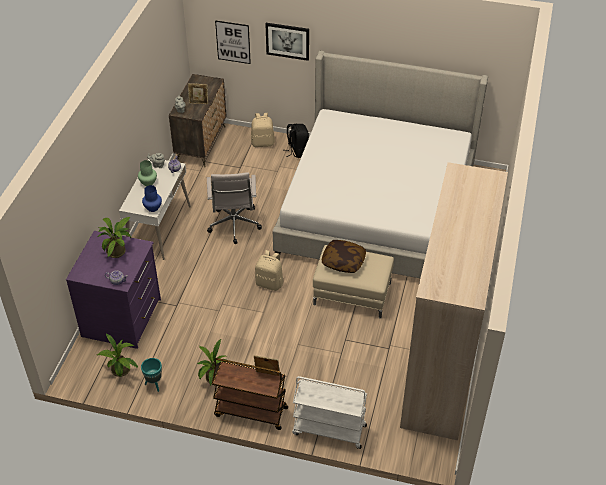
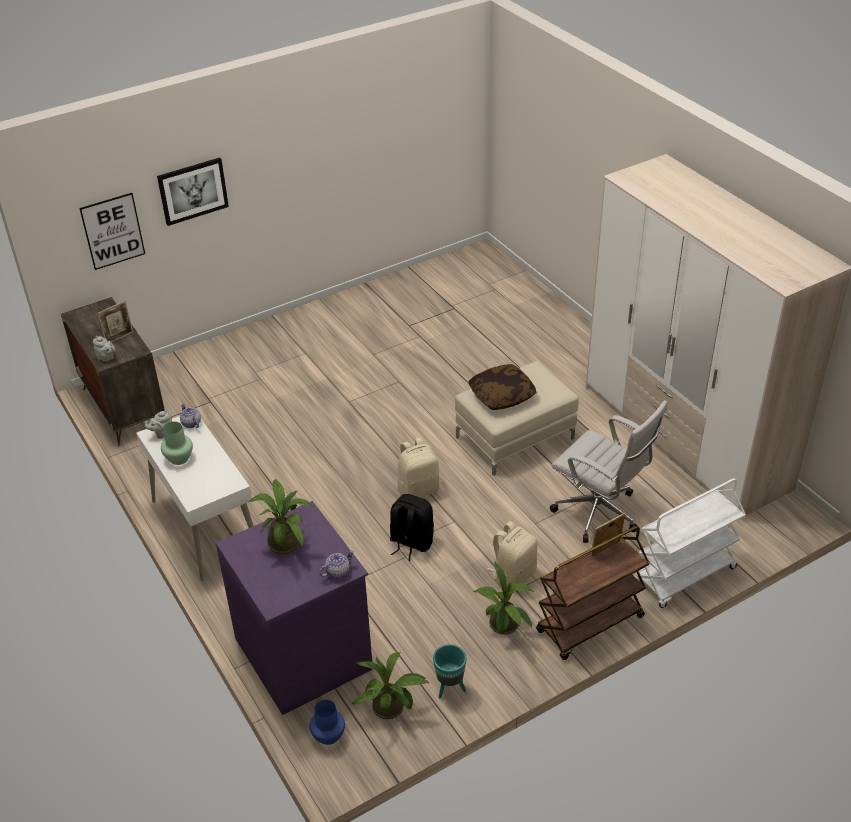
camera: 45 degrees left, 5 degrees down
(153, 207) = (228, 479): blue vase -> blue vase (328, 735)
(234, 227) = (294, 463): white office chair -> white office chair (600, 514)
(263, 143) = (200, 361): beige backpack -> beige backpack (513, 575)
(297, 151) = (254, 346): black backpack -> black backpack (410, 543)
(377, 208) = (420, 345): bed -> none

